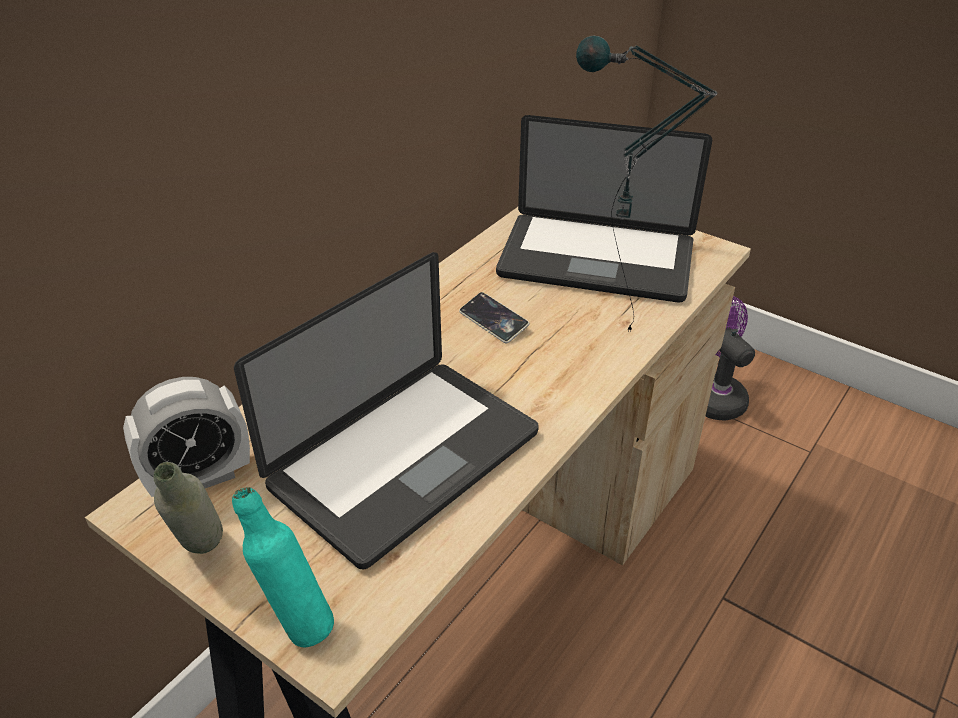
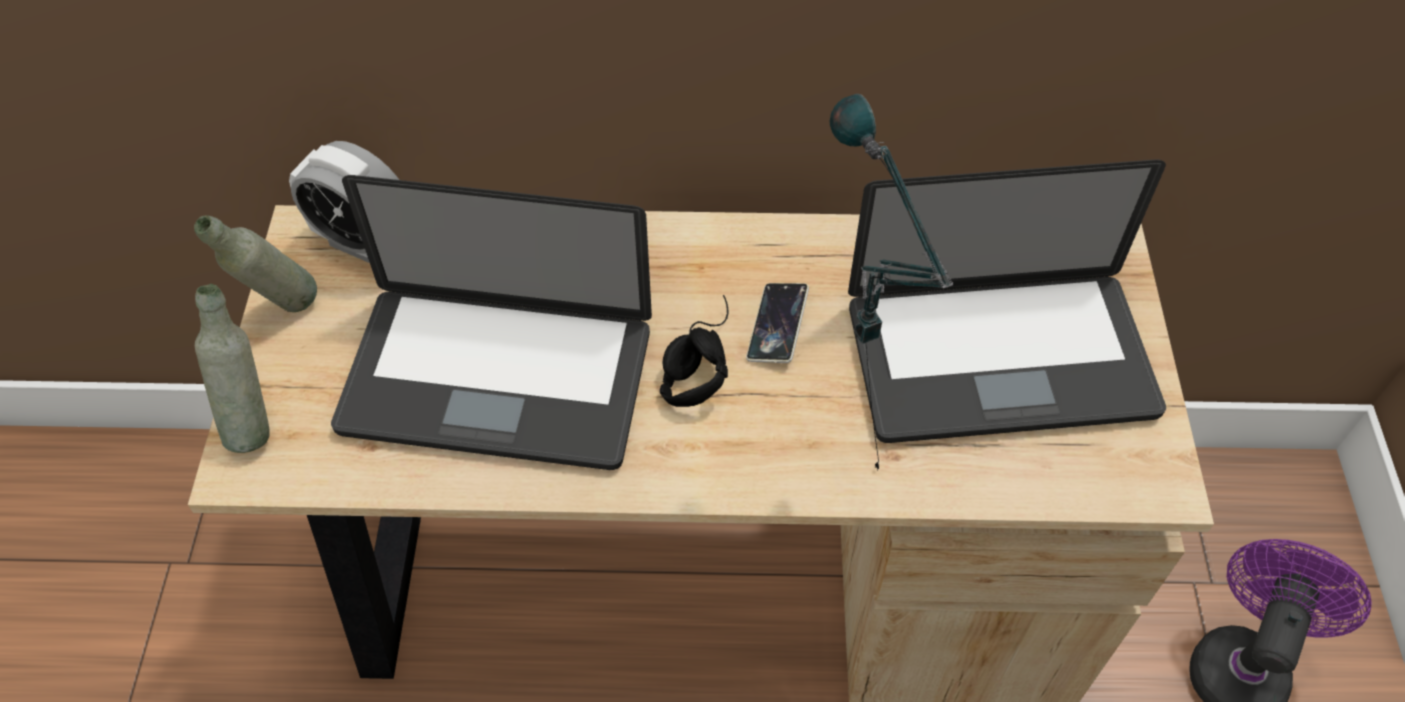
camera: 55 degrees right, 15 degrees up
(296, 623) = (254, 423): turquoise bottle -> grey bottle
(483, 363) = (695, 359): none -> black headphones
(596, 260) = (999, 360): laptop -> laptop turned 75 degrees counterclockwise

